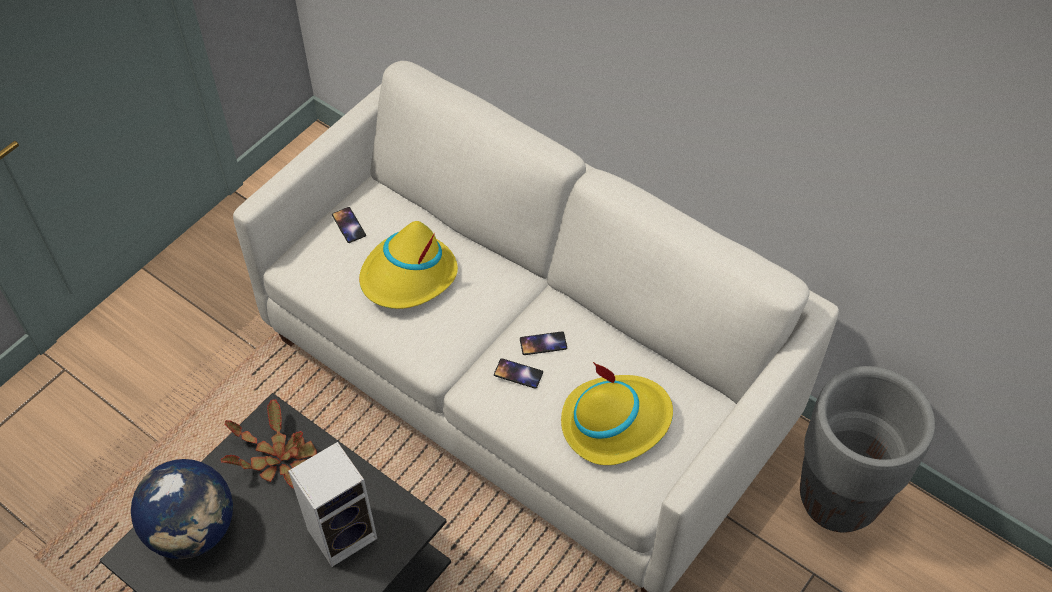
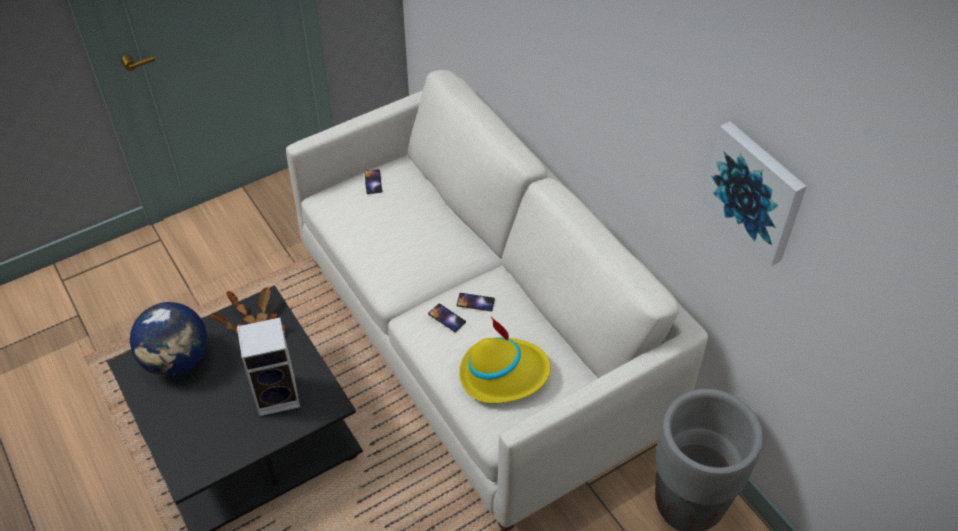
camera: 20 degrees right, 5 degrees down
(408, 276) = (398, 228): yellow hat -> none
(899, 139) = (756, 191): none -> picture

